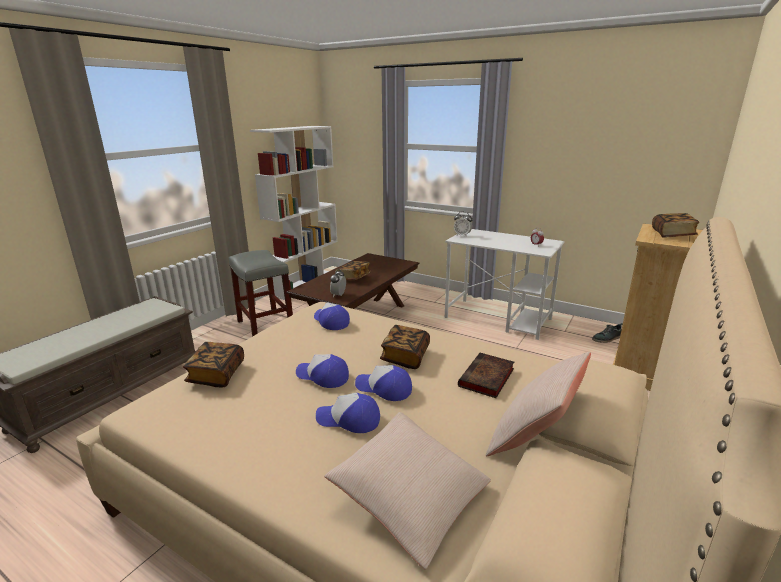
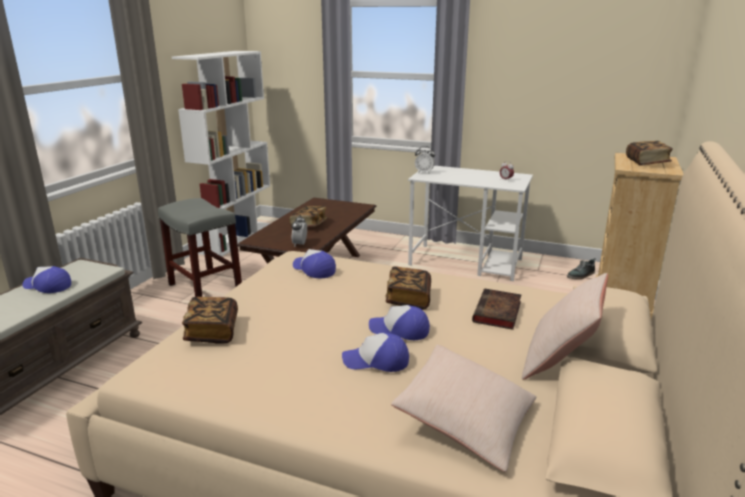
camera: 10 degrees left, 0 degrees up
(322, 376) = (330, 324): cap -> cap (47, 286)

